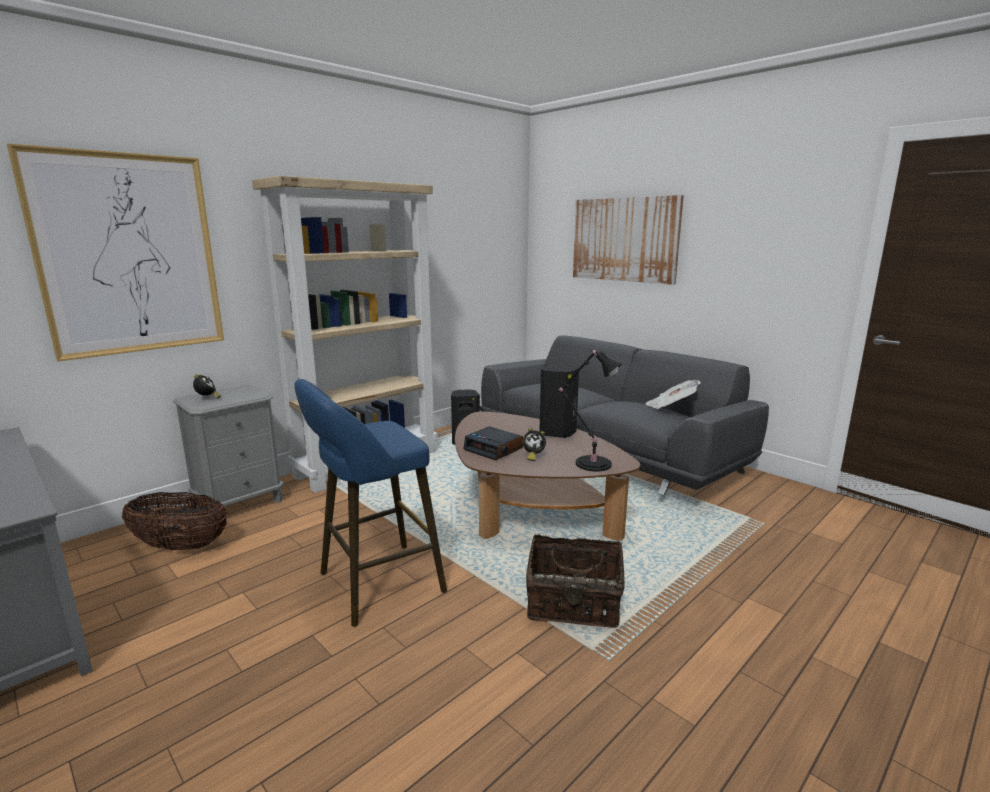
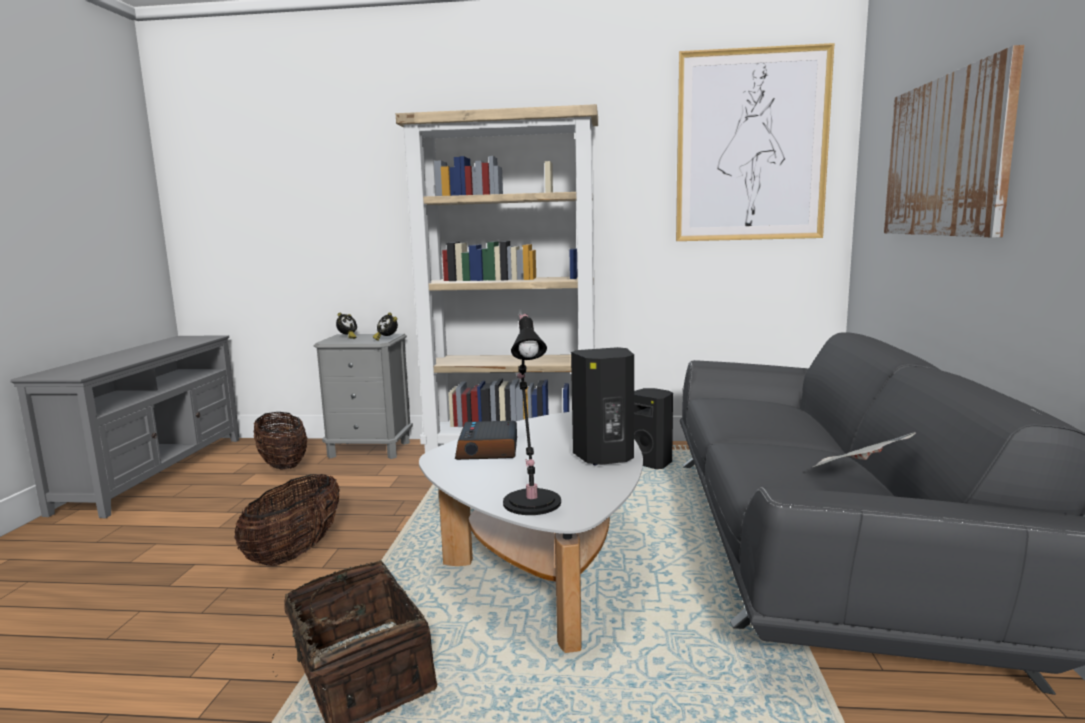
camera: 50 degrees right, 5 degrees down
(129, 255) = (313, 201): picture -> picture (751, 146)
(374, 584) = (295, 552): blue stool -> basket
(529, 512) = (545, 562): brown coffee table -> white coffee table
(533, 456) = (499, 469): alarm clock -> alarm clock (386, 339)

